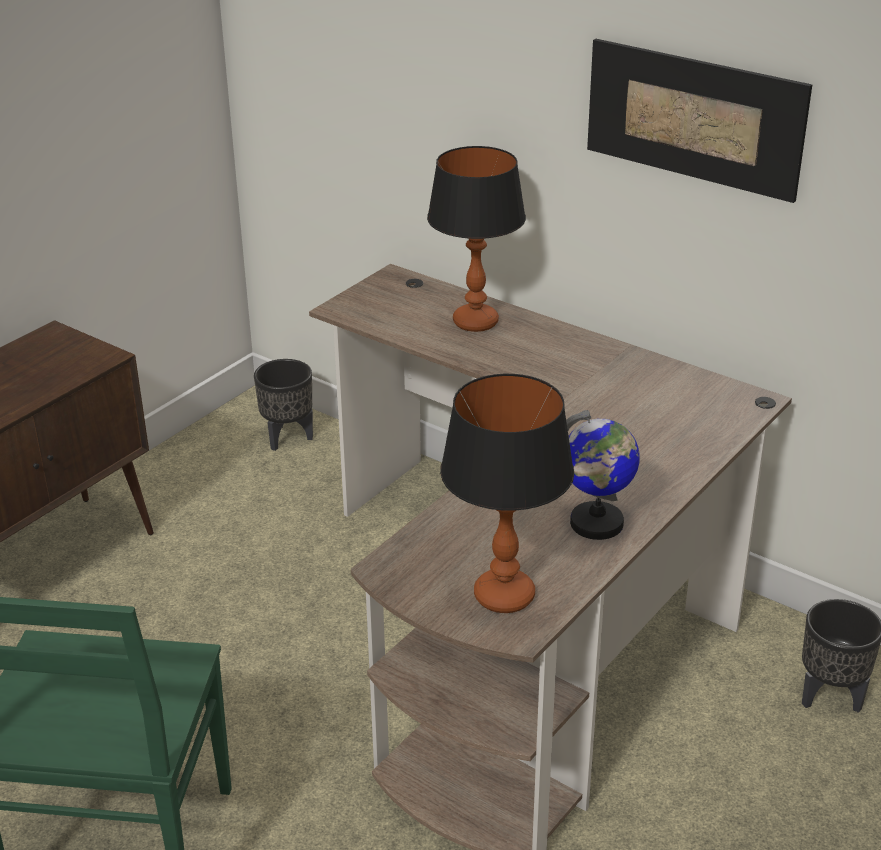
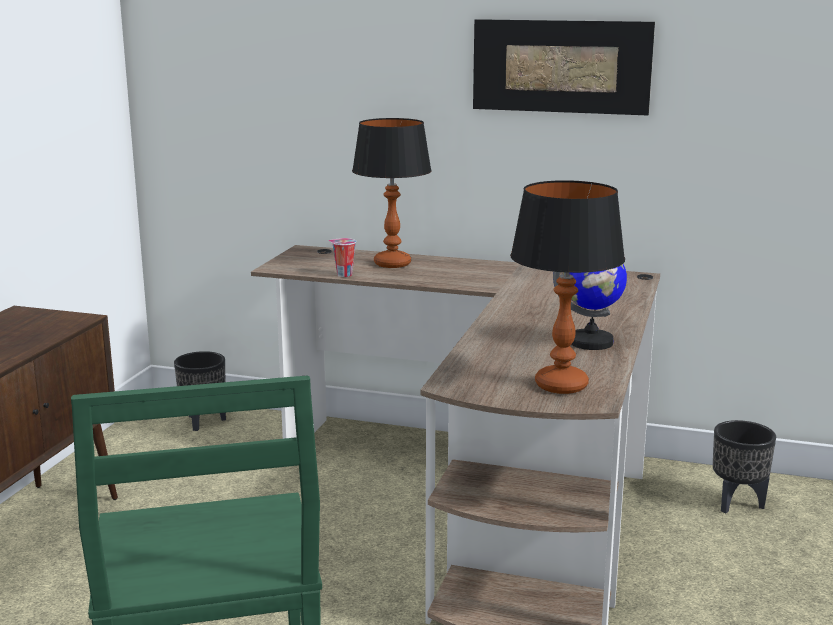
camera: 20 degrees left, 15 degrees down
(405, 336) = (343, 275): none -> cup

